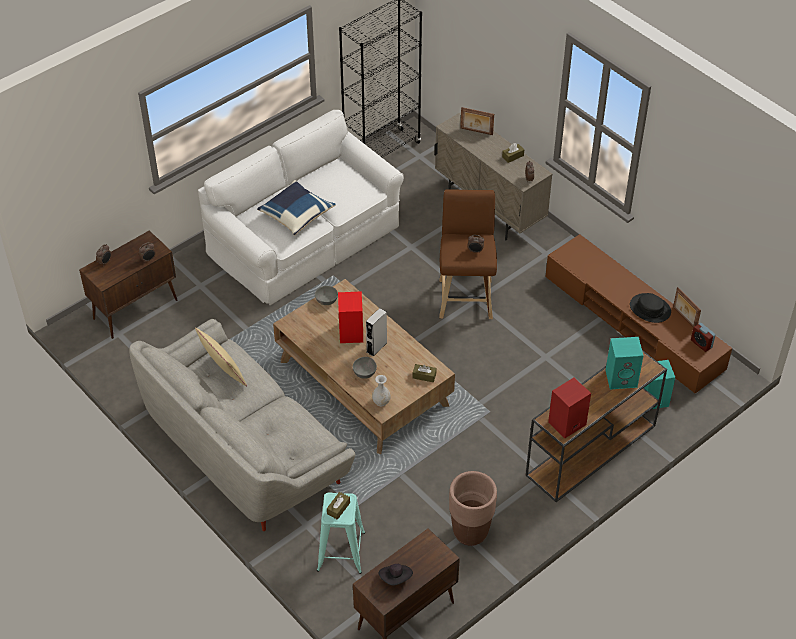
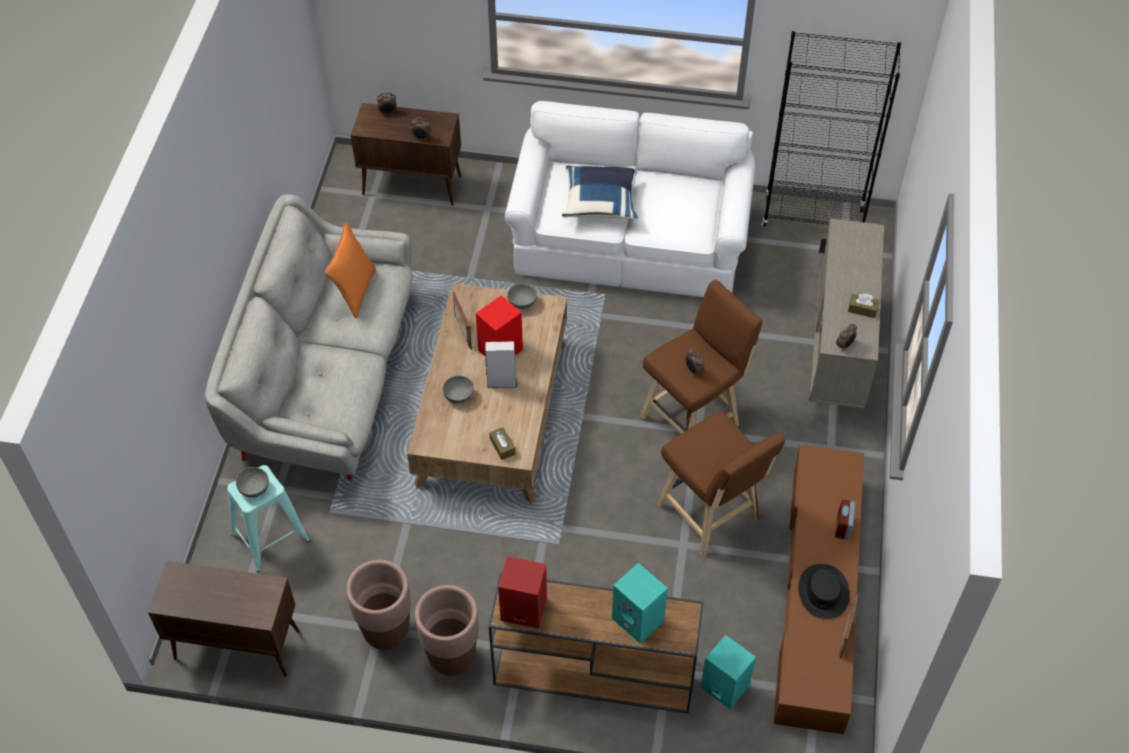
camera: 50 degrees right, 5 degrees up
(223, 374) = (355, 291): beige pillow -> orange pillow
(338, 508) = (254, 488): brown tissue box -> grey bowl
(381, 402) = (434, 434): white vase -> none
(396, 578) = (201, 592): black hat -> none
(476, 132) = (862, 255): picture frame -> picture frame (462, 332)
(518, 511) = (451, 657): none -> brown planter
(539, 332) = (711, 516): none -> brown stool
(701, 344) = (823, 677): alarm clock -> alarm clock (843, 527)

